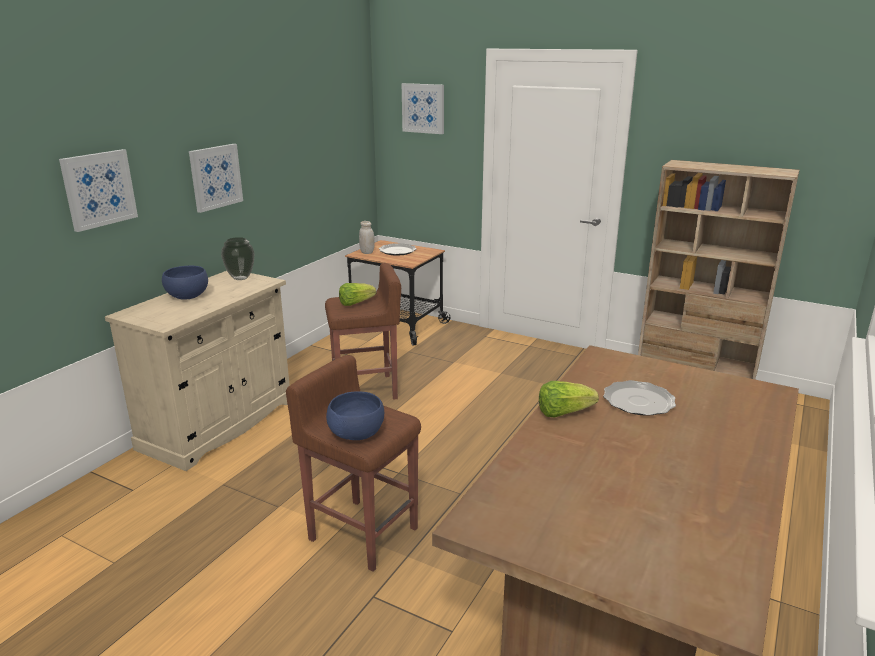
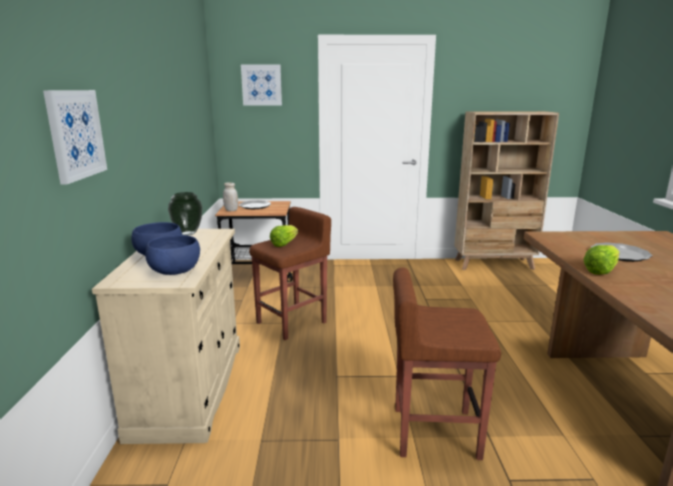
camera: 30 degrees left, 5 degrees down
(215, 177) = (146, 133): picture -> none
(356, 433) = (459, 332): blue bowl -> blue bowl (174, 271)

